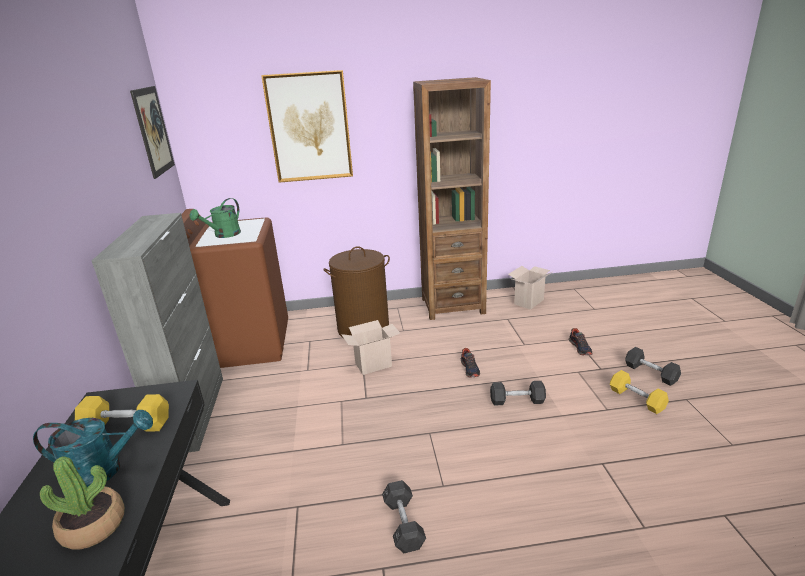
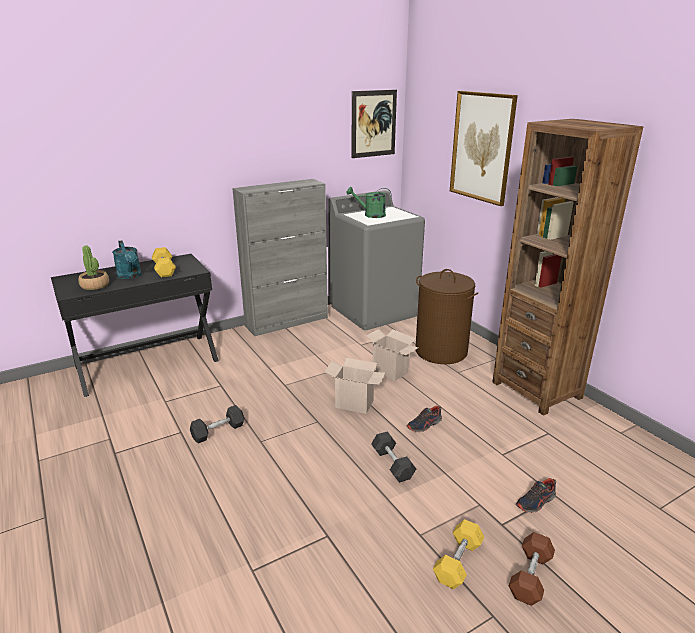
camera: 65 degrees right, 0 degrees up
(246, 344) = (374, 311): brown washing machine -> grey washing machine
(528, 301) = (611, 443): cardboard box -> cardboard box (355, 404)
(650, 373) = (530, 576): grey dumbbell -> brown dumbbell

